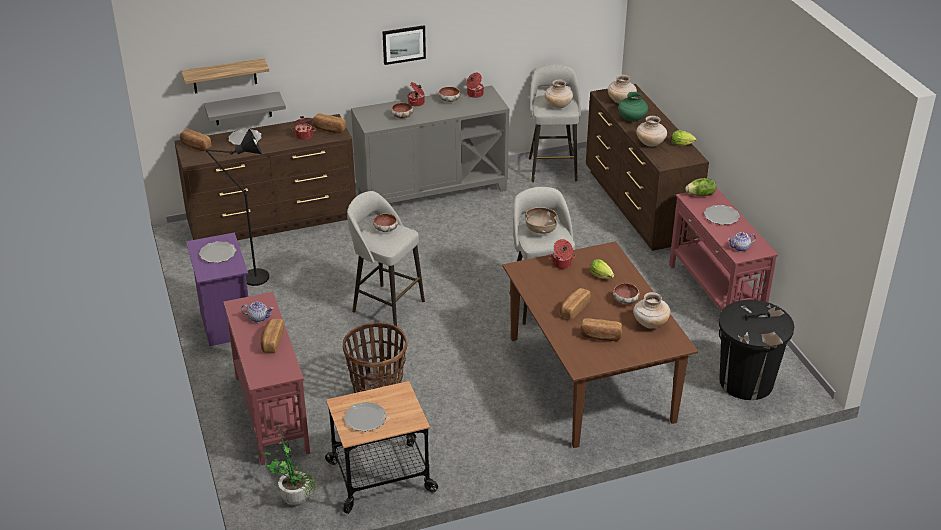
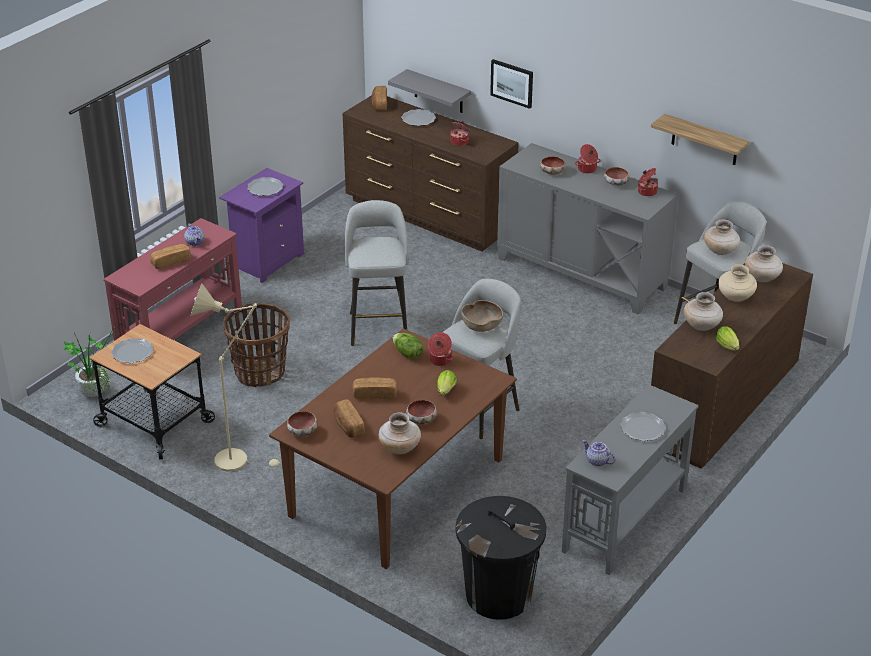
camera: 55 degrees right, 0 degrees up
(224, 76) = (426, 51): shelf -> shelf (704, 140)
(250, 279) = (337, 243): black floor lamp -> none
(329, 129) = (485, 148): bread -> none
(386, 229) = (384, 246): bowl -> bowl (303, 432)
(404, 44) = (593, 100): picture -> picture (512, 83)
(478, 447) = (238, 460): none -> beige floor lamp
(632, 119) = (735, 297): green vase -> beige vase
(701, 195) = (668, 400): lettuce -> lettuce (407, 354)
(715, 295) = (624, 519): red console table -> grey console table

